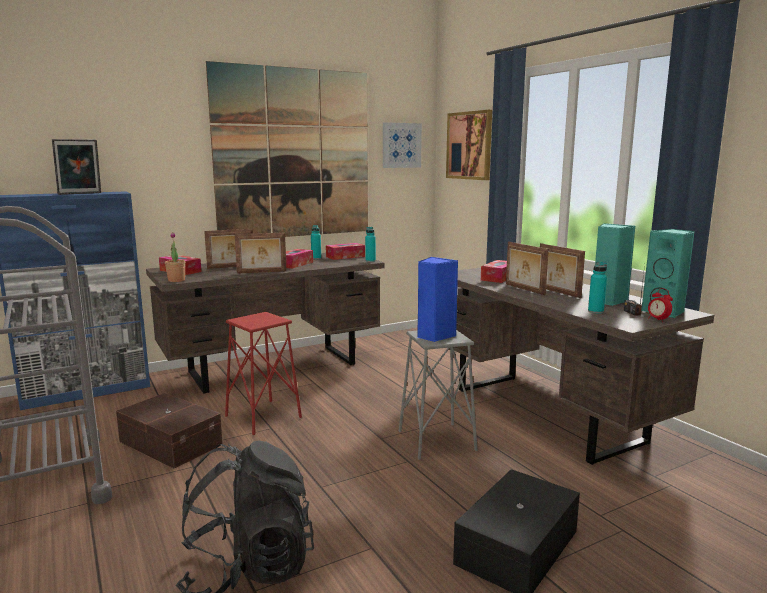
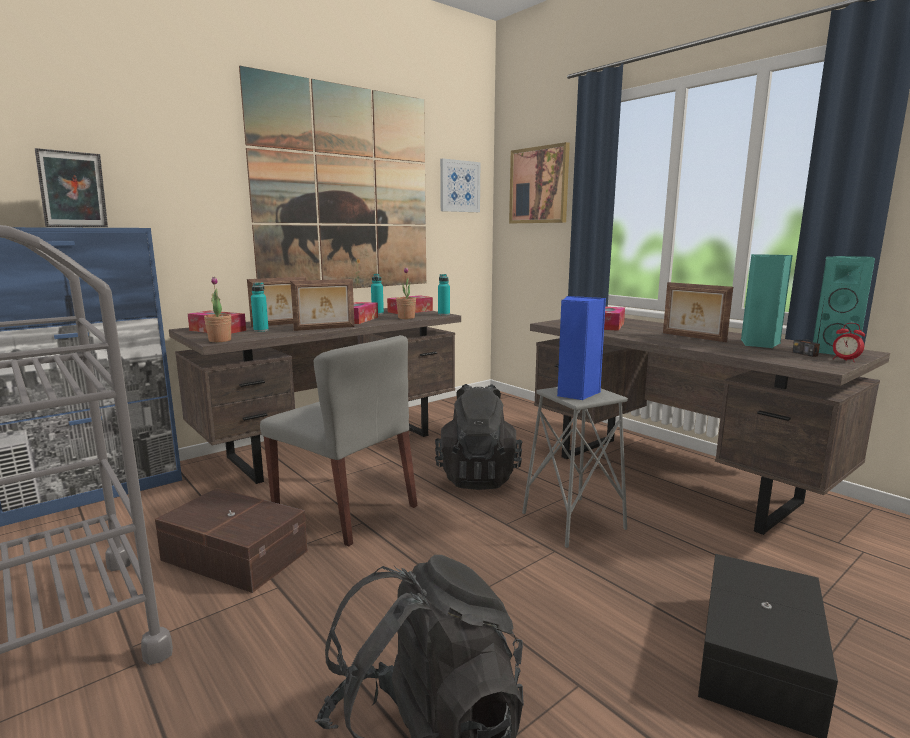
camera: 10 degrees left, 0 degrees up
(263, 417) = (346, 508): red stool -> grey chair
(335, 263) = (406, 318): none -> potted plant
(378, 400) = (478, 476): none -> black backpack
(524, 289) = (652, 336): picture frame -> none
(595, 311) = (765, 354): turquoise bottle -> turquoise bottle (261, 330)

